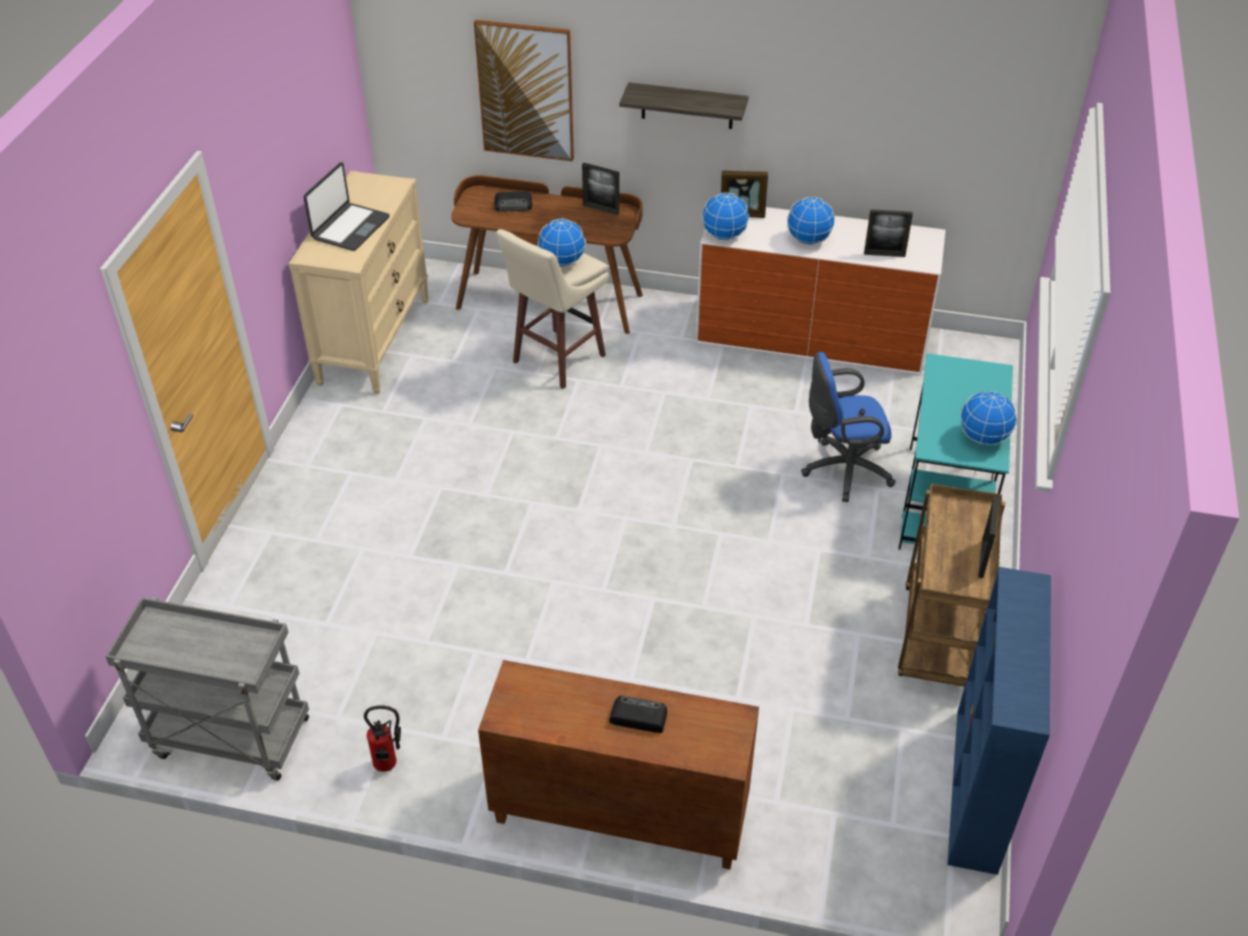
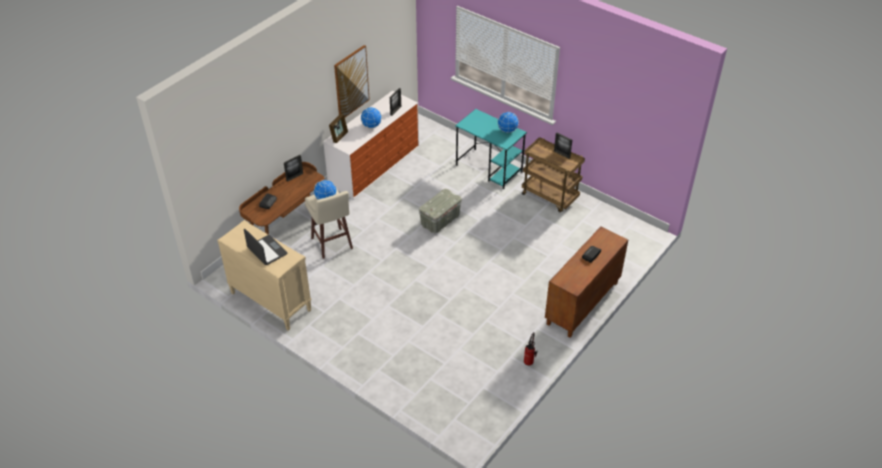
camera: 65 degrees left, 0 degrees up
(228, 738) = (490, 409): grey cart -> none
(526, 91) = (250, 151): picture -> picture (351, 82)
(687, 106) = (307, 109): shelf -> none
(723, 481) = (440, 220): none -> grey storage box
(724, 236) = (350, 146): globe -> none
(842, 470) = (456, 187): blue office chair -> none
(976, 791) = (614, 214): blue bookcase -> none

